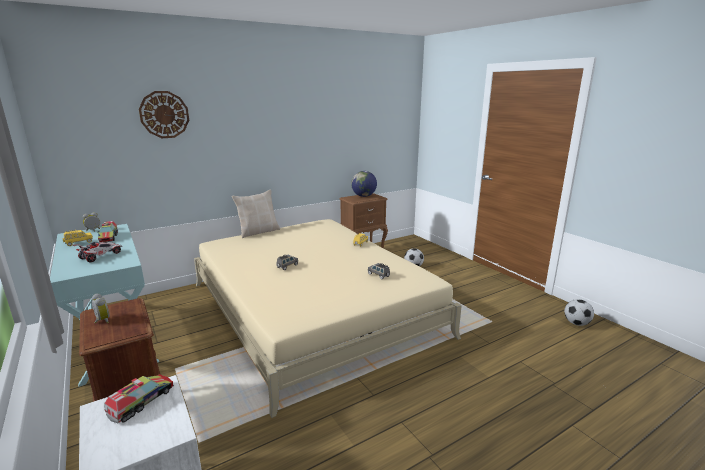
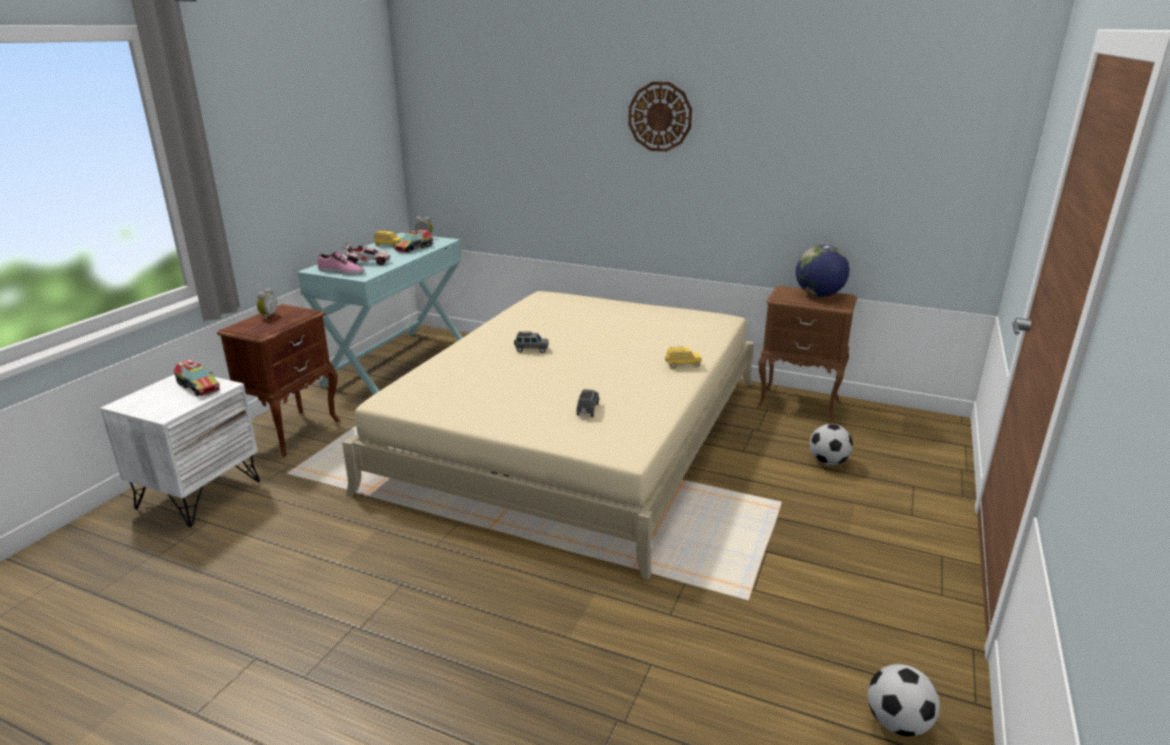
camera: 55 degrees right, 5 degrees up
(97, 268) = (341, 272): none -> shoe
(141, 402) = (198, 387): toy truck -> toy truck turned 45 degrees clockwise
(164, 114) = (524, 105): wall clock -> wall clock (660, 116)
(258, 232) = (614, 300): beige pillow -> none

